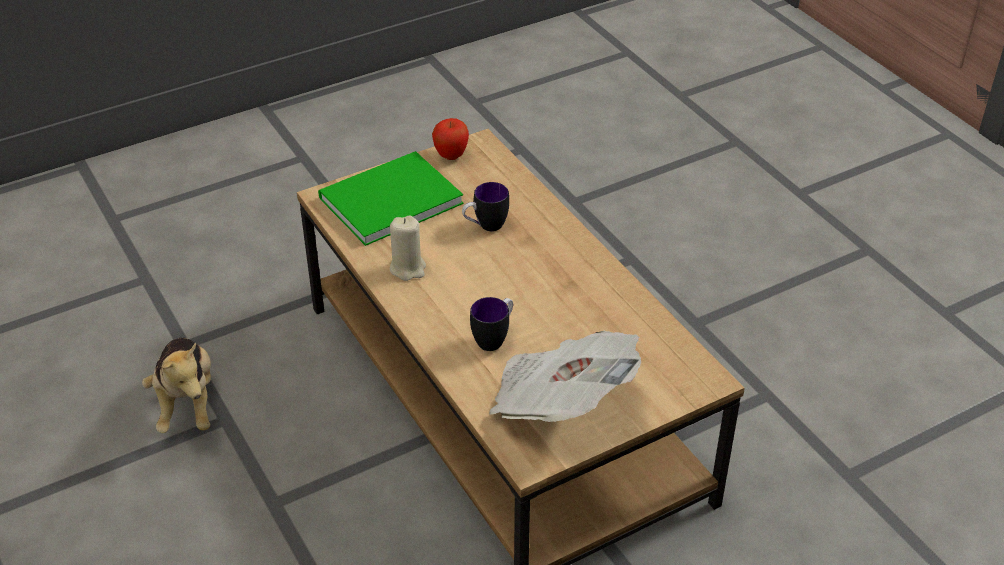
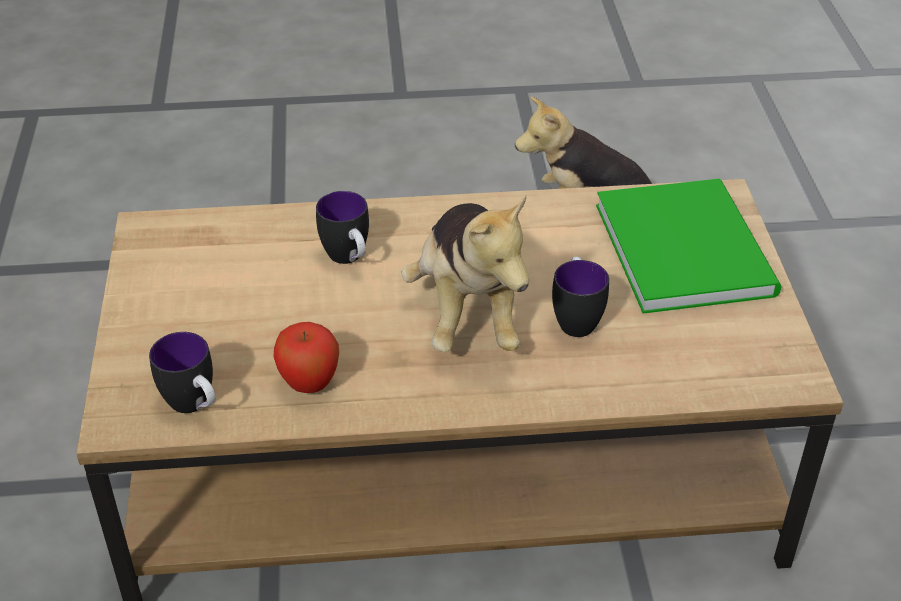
camera: 115 degrees right, 0 degrees up
(408, 268) = (528, 228): beige candle -> none
(451, 156) = (773, 336): apple -> apple (309, 384)
(509, 270) = (467, 312): none -> plush toy
(560, 402) = (203, 278): newspaper -> none
(672, 353) = (195, 407): none -> mug

